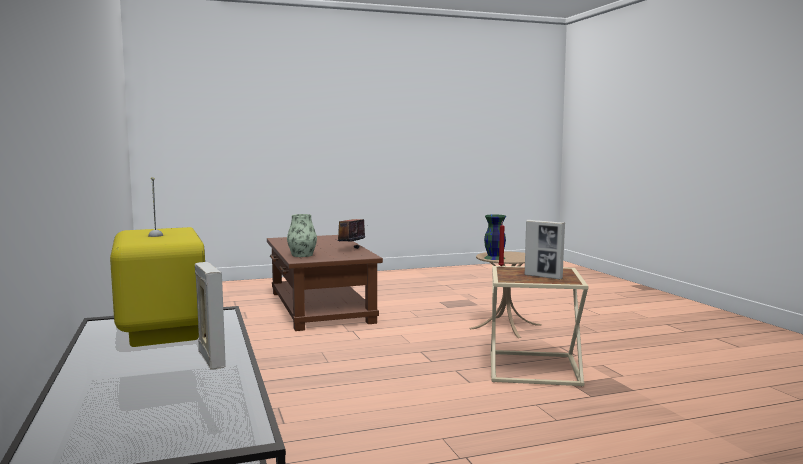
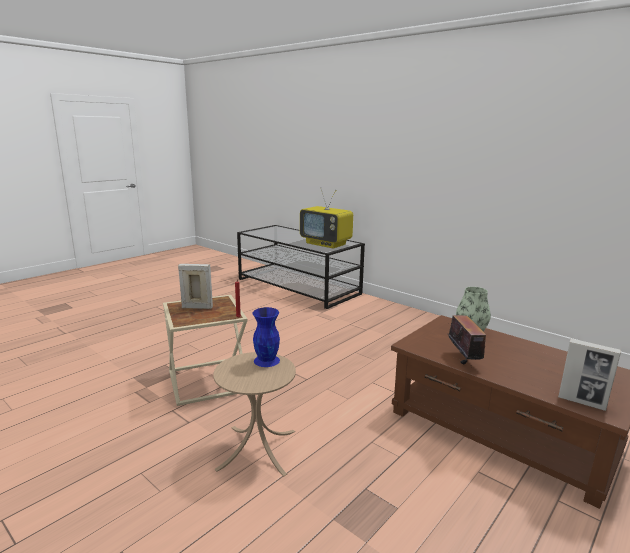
camera: 150 degrees right, 10 degrees up
(211, 359) = (288, 240): picture frame -> picture frame (582, 402)
(494, 258) = (267, 360): green vase -> blue vase

